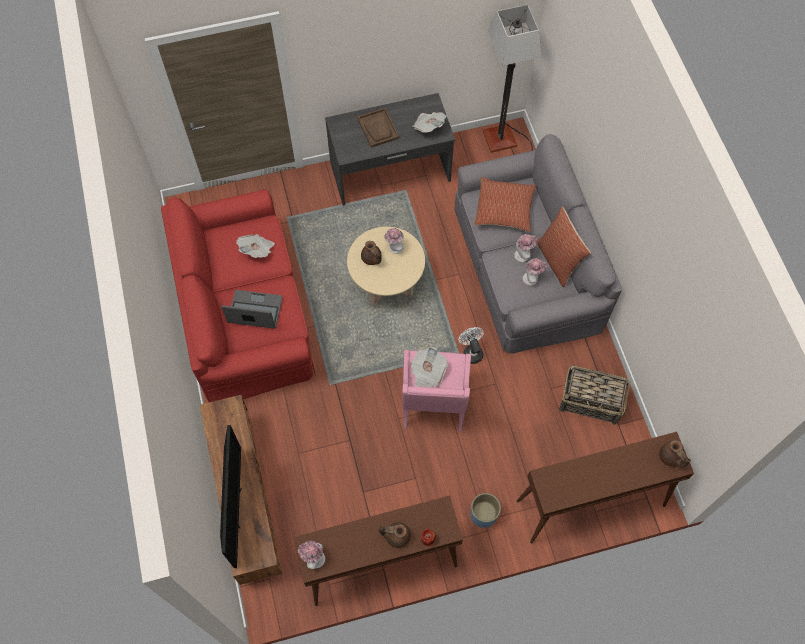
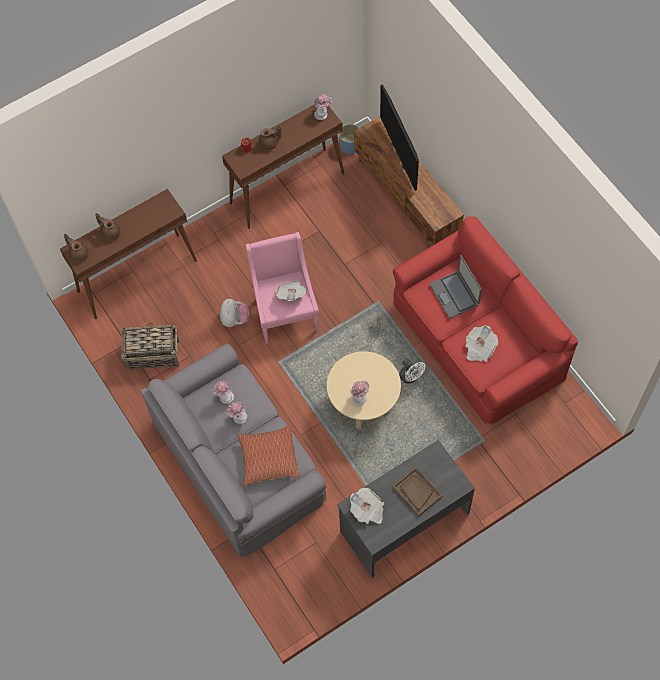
camera: 165 degrees right, 0 degrees up
(255, 311) = (454, 294): laptop -> laptop turned 75 degrees clockwise
(372, 259) = (376, 381): brown teapot -> brown teapot (110, 232)
(471, 351) = (267, 366): white fan -> white fan (410, 377)
(484, 515) = (219, 243): blue planter -> blue planter (349, 146)
(491, 413) = (235, 319): none -> plush toy
(505, 146) = (296, 592): floor lamp -> none
(558, 260) = (205, 423): pillow -> none

